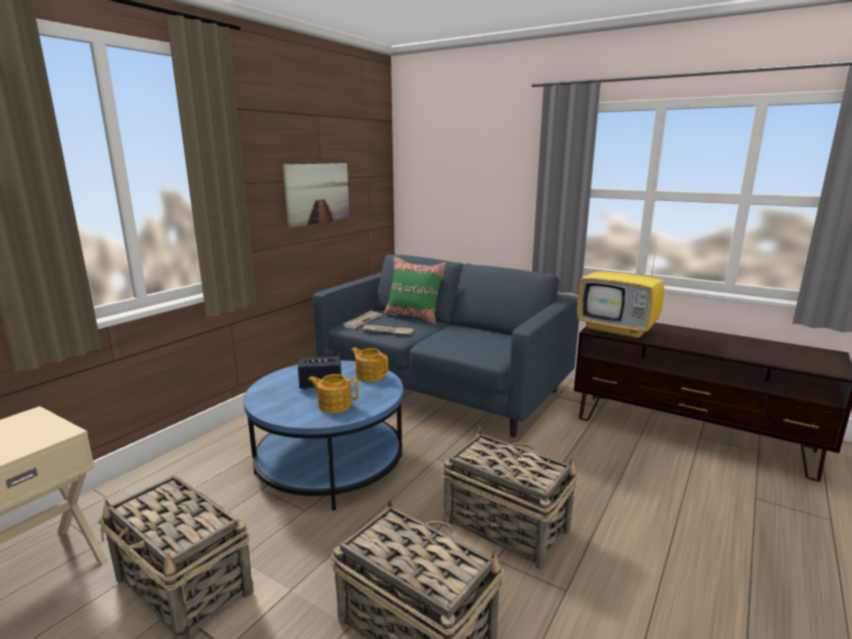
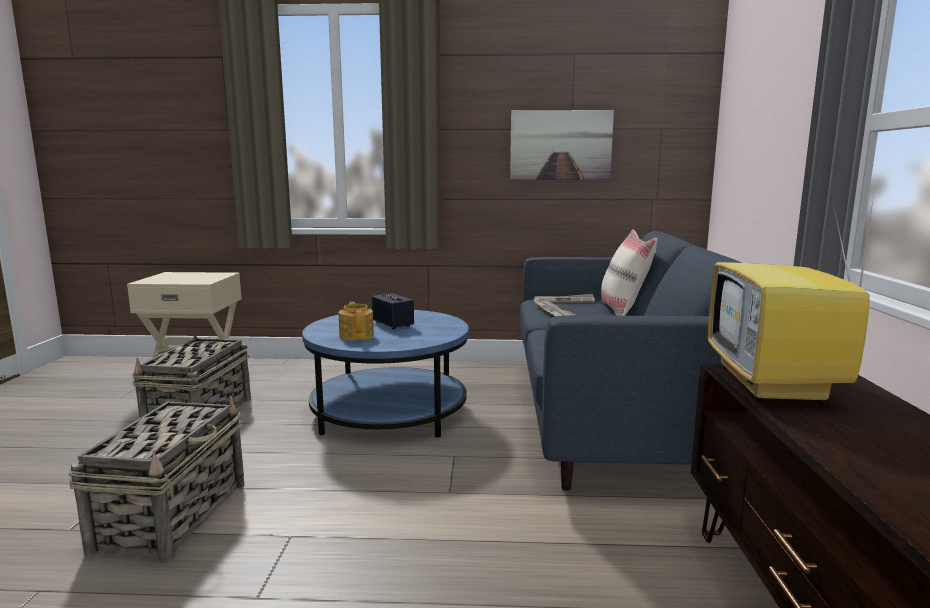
camera: 60 degrees right, 5 degrees down
(370, 375) = (437, 332): teapot -> none
(414, 317) = (624, 312): green pillow -> beige pillow
(504, 525) = (357, 527): basket -> none

